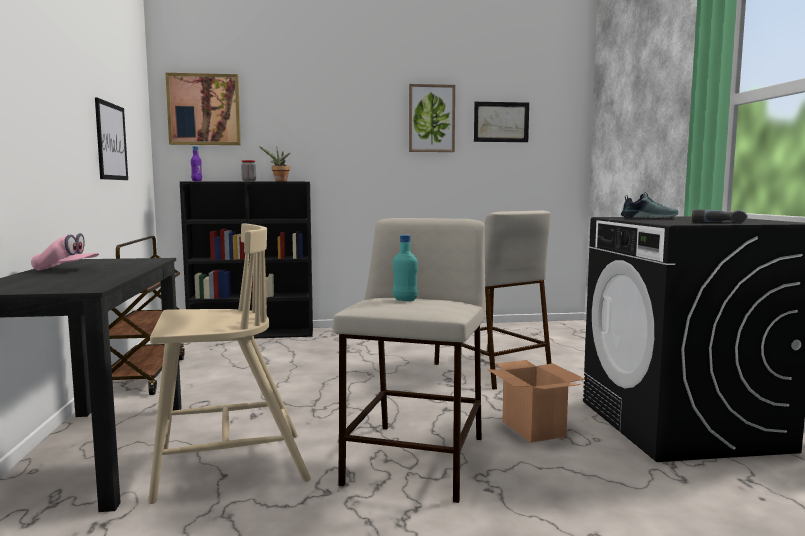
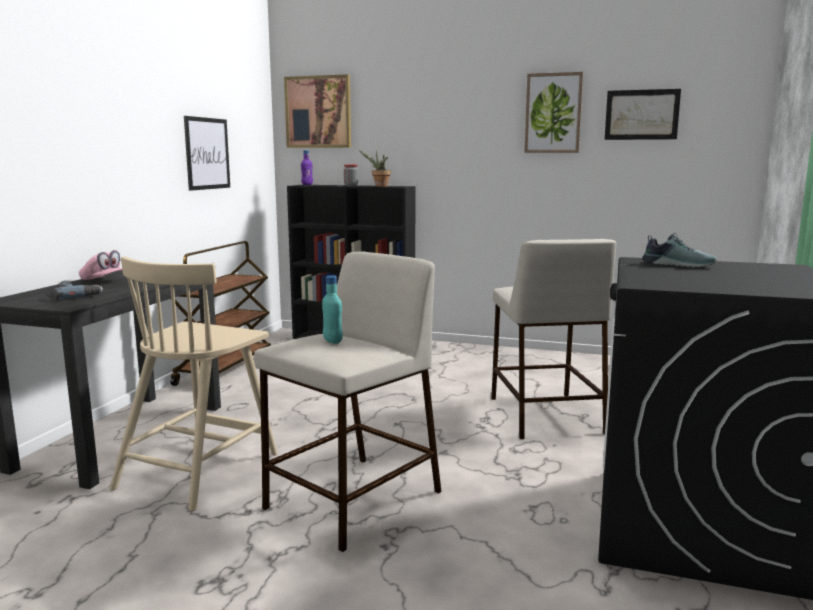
camera: 25 degrees right, 5 degrees up
(227, 466) = (199, 469): beige chair -> beige chair turned 105 degrees clockwise
(532, 428) = (507, 492): cardboard box -> none
(719, 222) = (723, 284): power drill -> power drill (77, 294)

